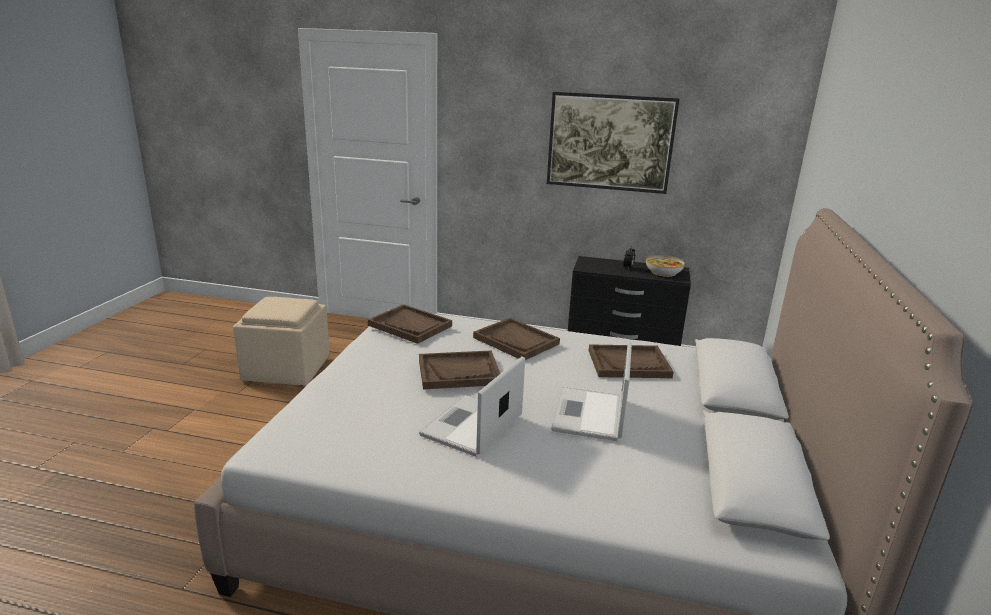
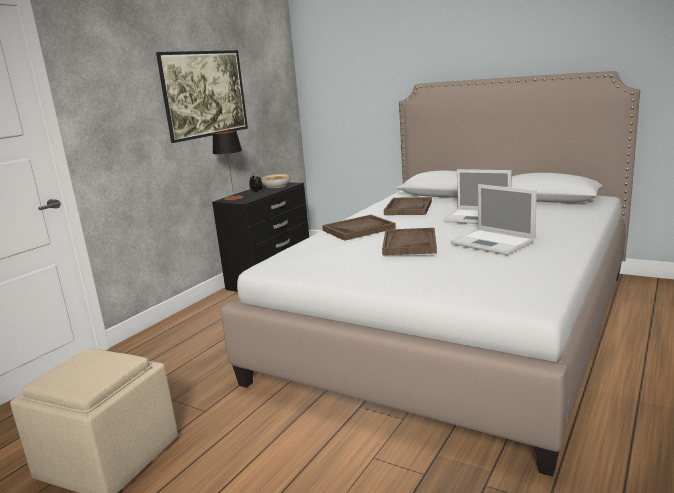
camera: 70 degrees left, 5 degrees down
(410, 326) = (306, 258): brown tray -> none
(596, 262) = (233, 198): none -> table lamp

